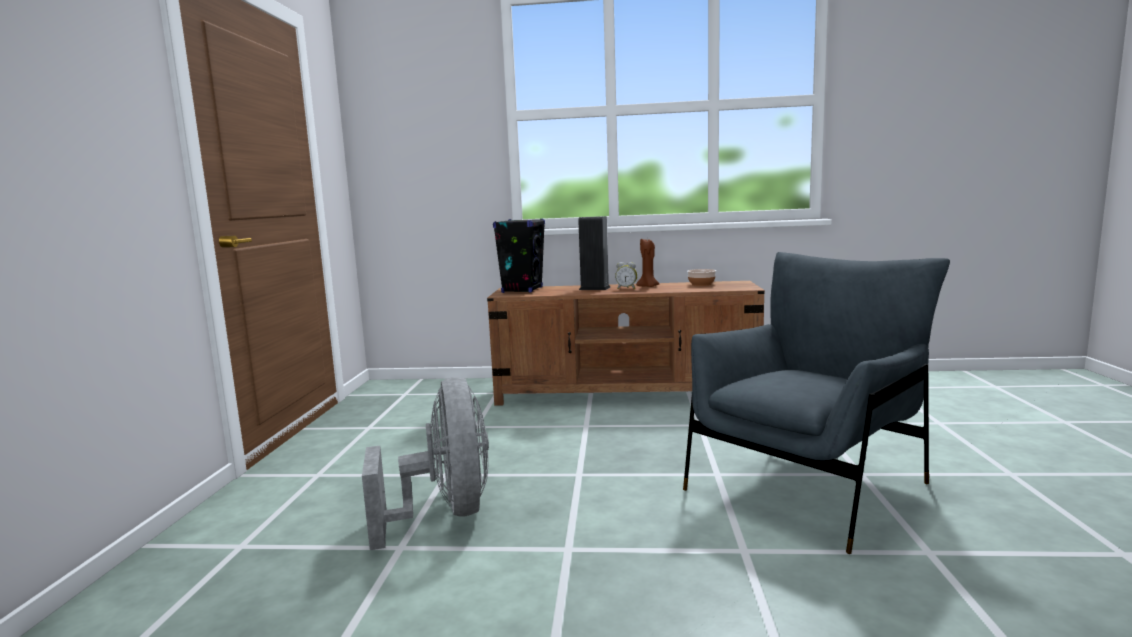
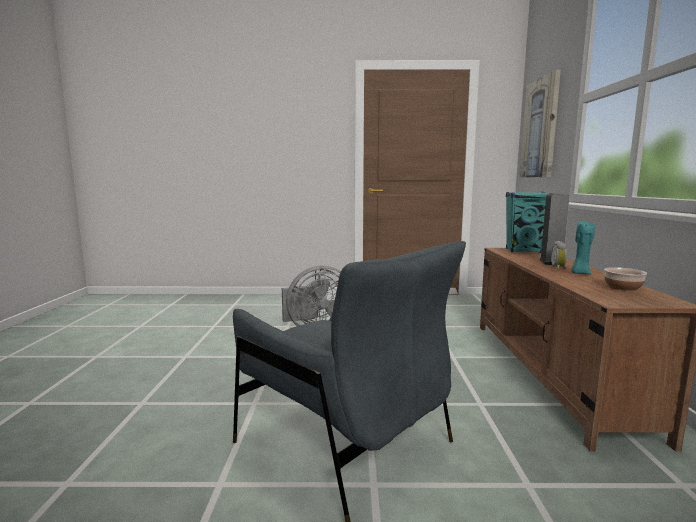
camera: 85 degrees right, 0 degrees up
(415, 140) = (540, 128): none -> picture
(522, 290) = (524, 251): black speaker -> turquoise speaker
(648, 286) = (580, 273): brown candle -> turquoise candle

